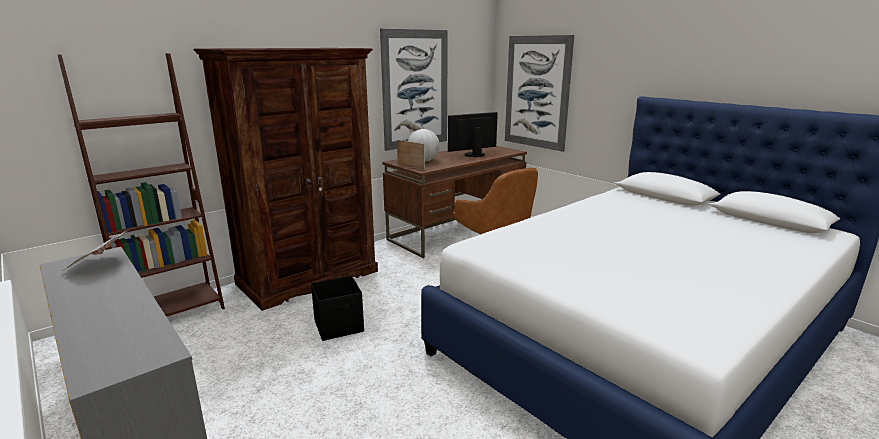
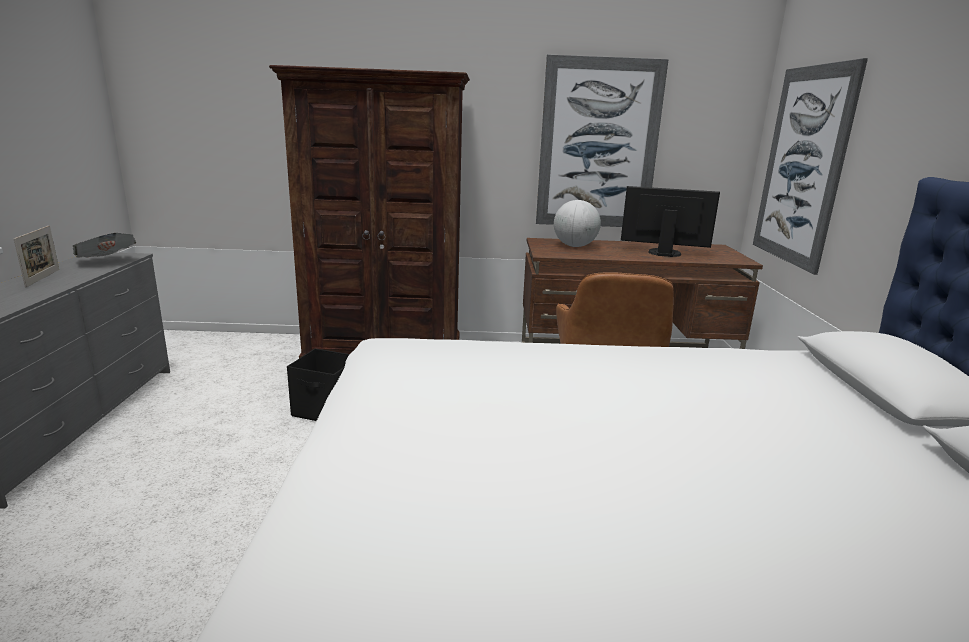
camera: 40 degrees right, 0 degrees up
(174, 313) = (246, 343): brown bookcase -> none
(410, 167) = (541, 248): picture frame -> picture frame (43, 278)

